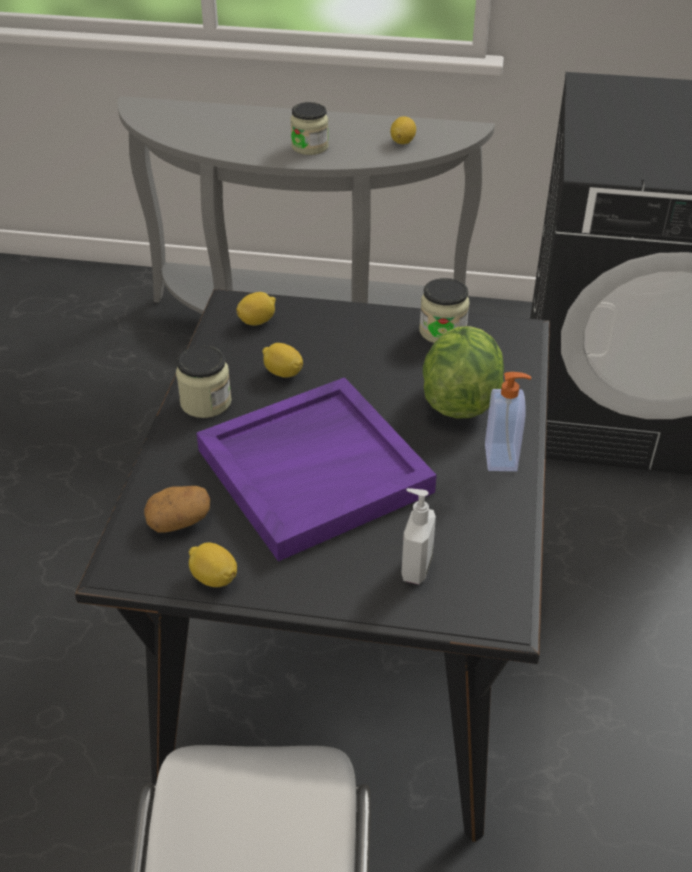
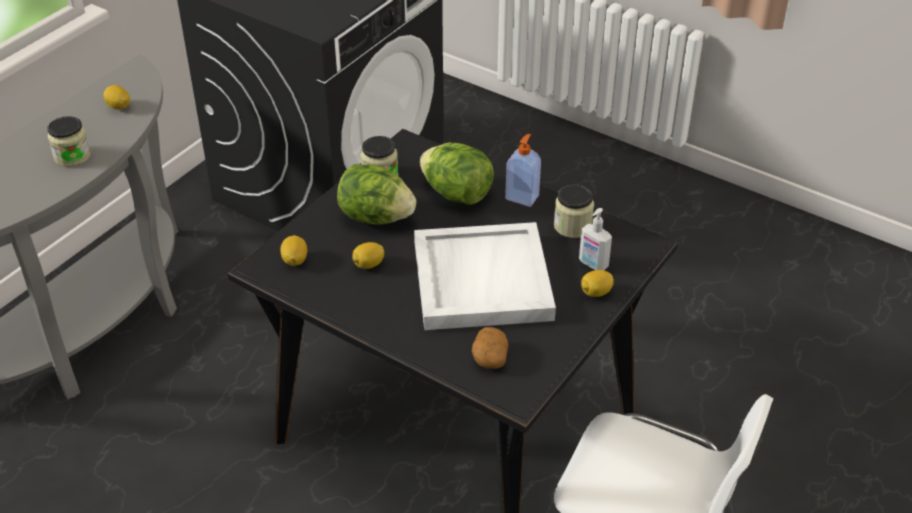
camera: 65 degrees left, 0 degrees up
(206, 402) = (373, 313): jar -> jar (572, 226)
(214, 578) = (552, 353): lemon -> lemon (595, 293)
(315, 469) = (480, 279): purple tray -> white tray
(368, 352) = (376, 217): none -> lettuce

